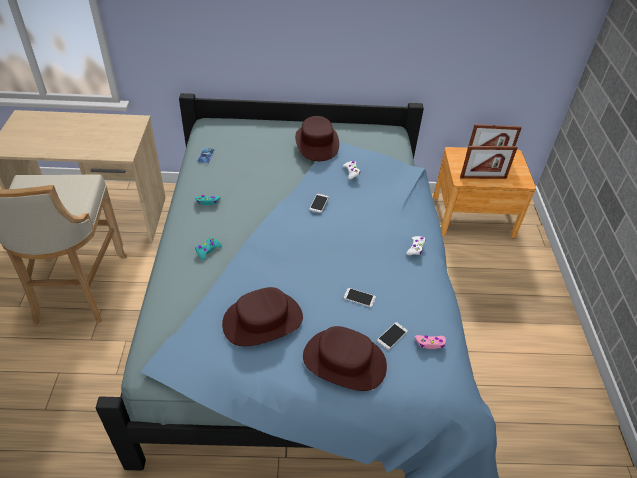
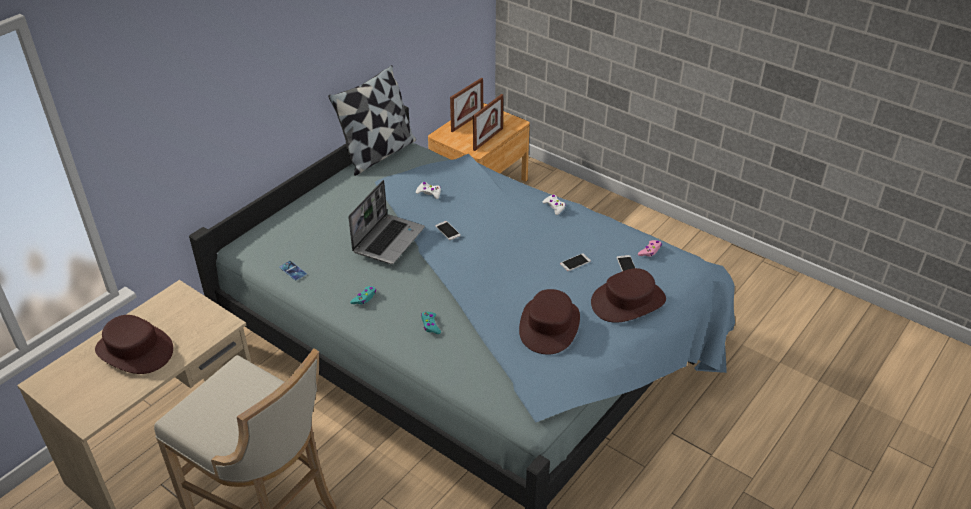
camera: 50 degrees left, 5 degrees down
(277, 179) = (388, 239): none -> laptop
(316, 143) = (366, 192): brown hat -> brown hat (134, 350)
(370, 128) = (378, 154): none -> pillow

